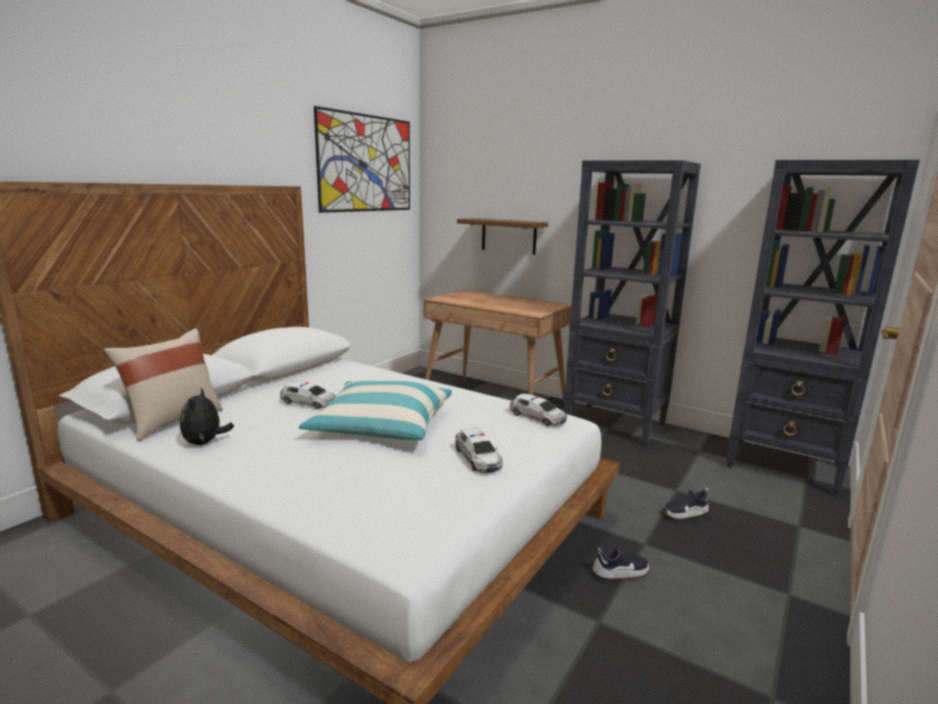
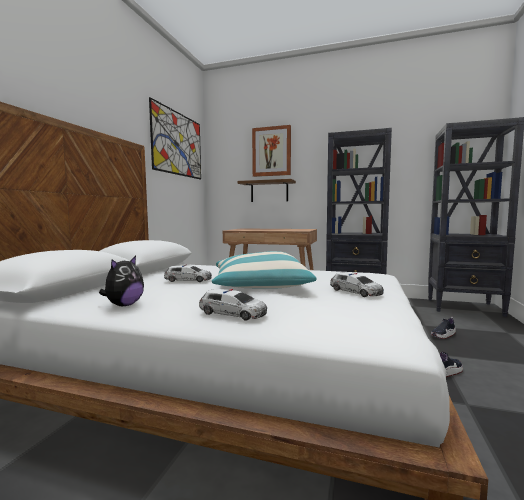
camera: 15 degrees left, 10 degrees down
(173, 421) = (78, 297): beige pillow -> none
(205, 443) = (124, 305): plush toy -> plush toy turned 135 degrees counterclockwise
(515, 171) = (271, 151): none -> picture
(538, 417) = (359, 274): toy car -> toy car (233, 313)

